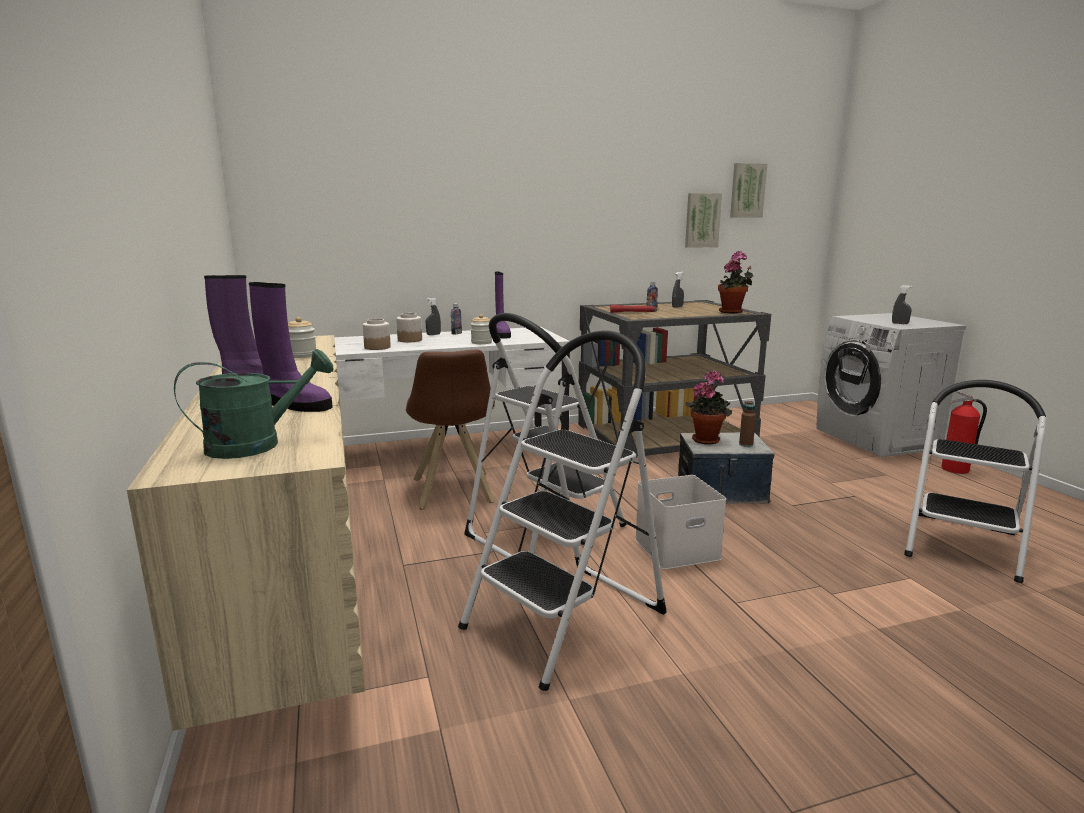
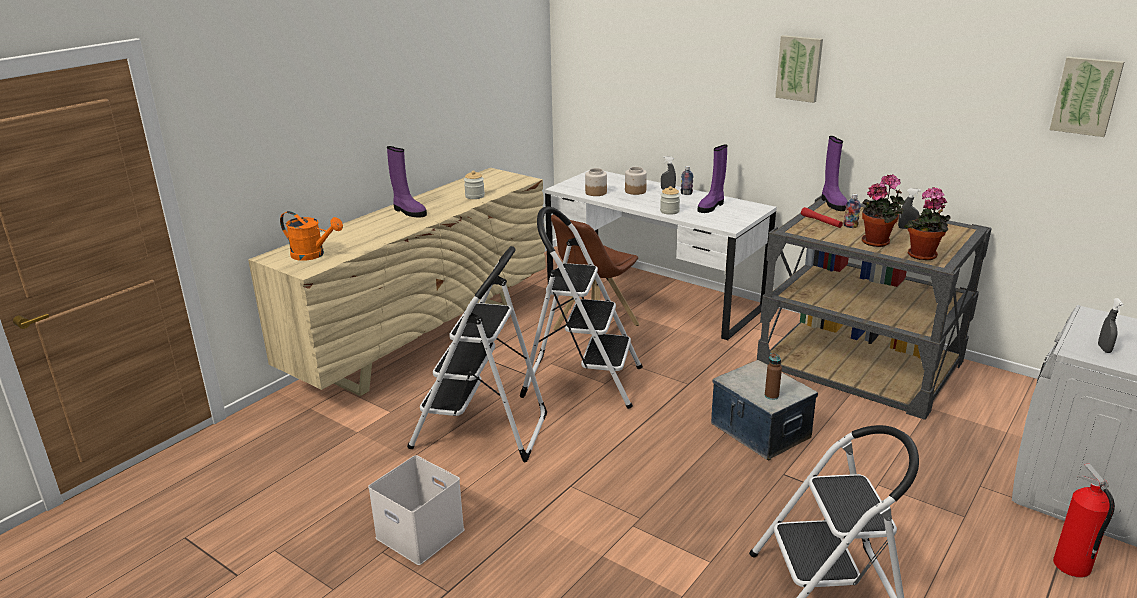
camera: 55 degrees right, 10 degrees up
(257, 444) = (313, 255): green watering can -> orange watering can
(295, 405) = (375, 237): purple boot -> purple boot (832, 203)
(676, 550) = (618, 441): white storage box -> white storage box (418, 534)
(702, 220) = (1002, 126): picture -> picture (799, 68)
(707, 439) = (756, 375): potted plant -> potted plant (878, 242)

